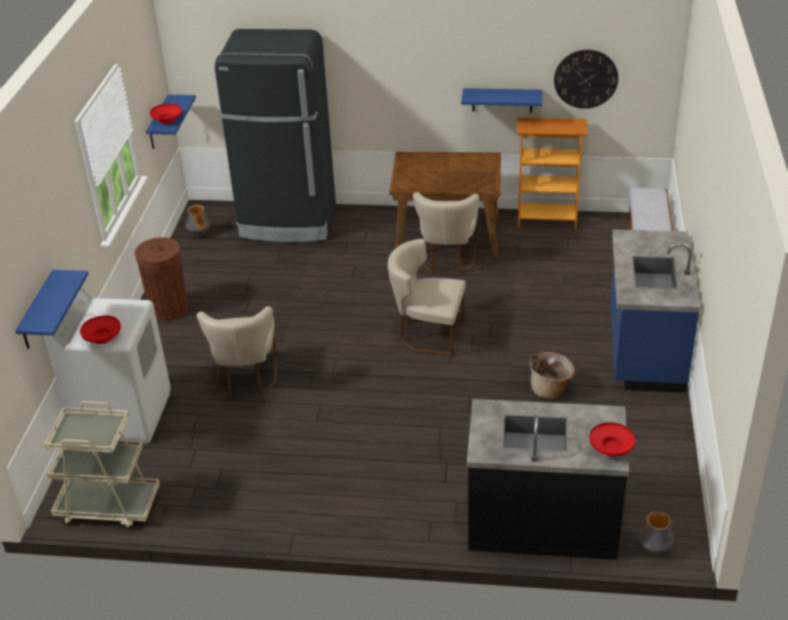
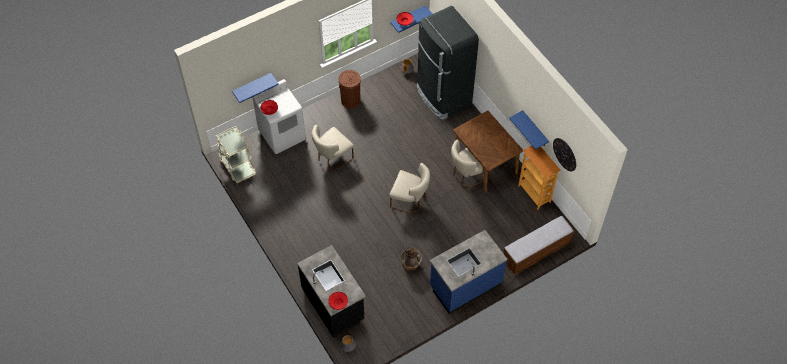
camera: 50 degrees right, 20 degrees up
(427, 334) = (410, 200): beige chair -> beige chair turned 135 degrees clockwise

